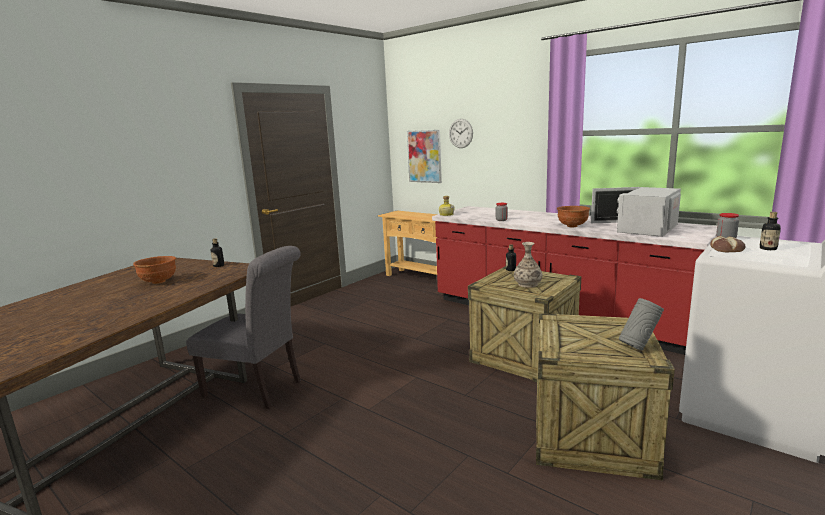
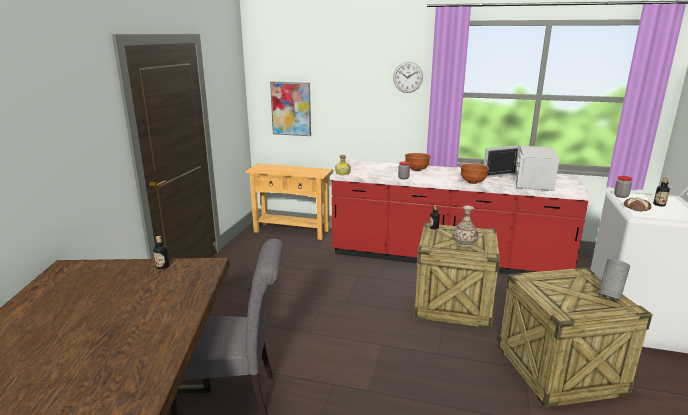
camera: 25 degrees left, 5 degrees up
(159, 282) = (115, 303): brown bowl -> brown bowl (416, 170)
(460, 133) = (334, 87): wall clock -> wall clock (407, 77)

